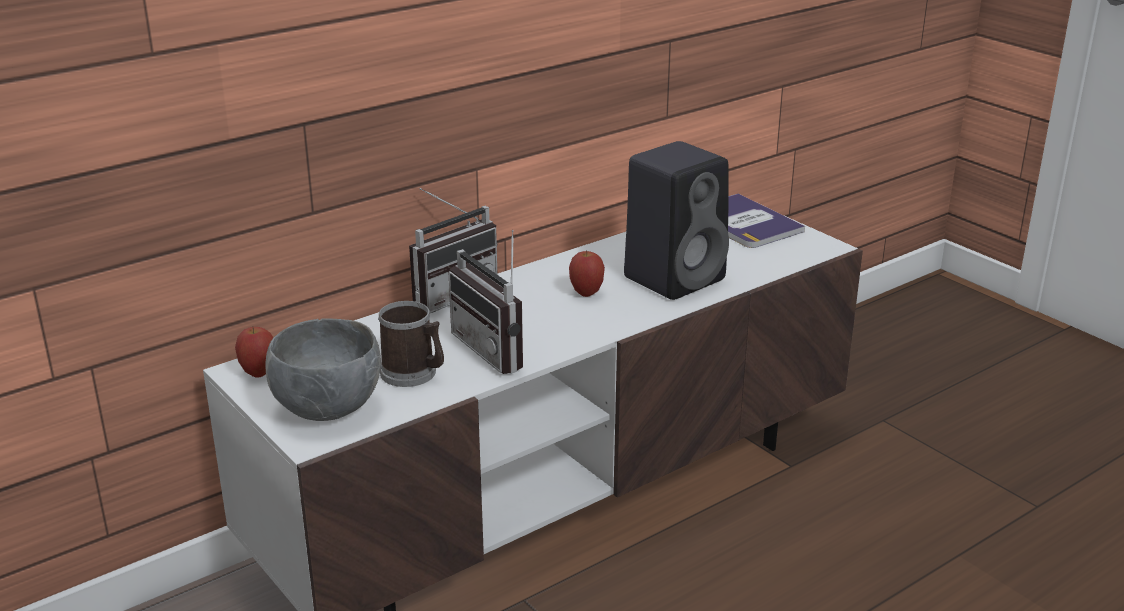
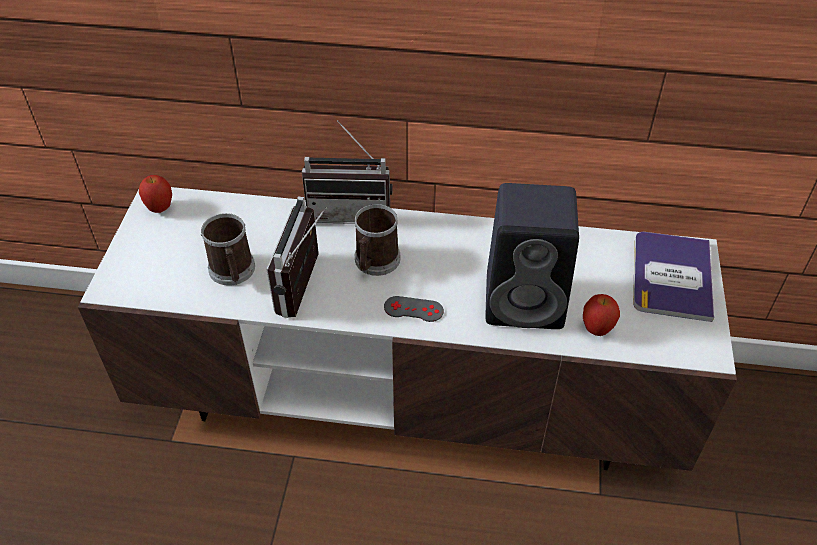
camera: 45 degrees right, 20 degrees up
(327, 408) = (151, 267): grey bowl -> none
(526, 311) = (375, 262): none -> mug
(586, 293) = (439, 272): apple -> apple (597, 329)
(604, 320) = (413, 309): none -> grey game controller

